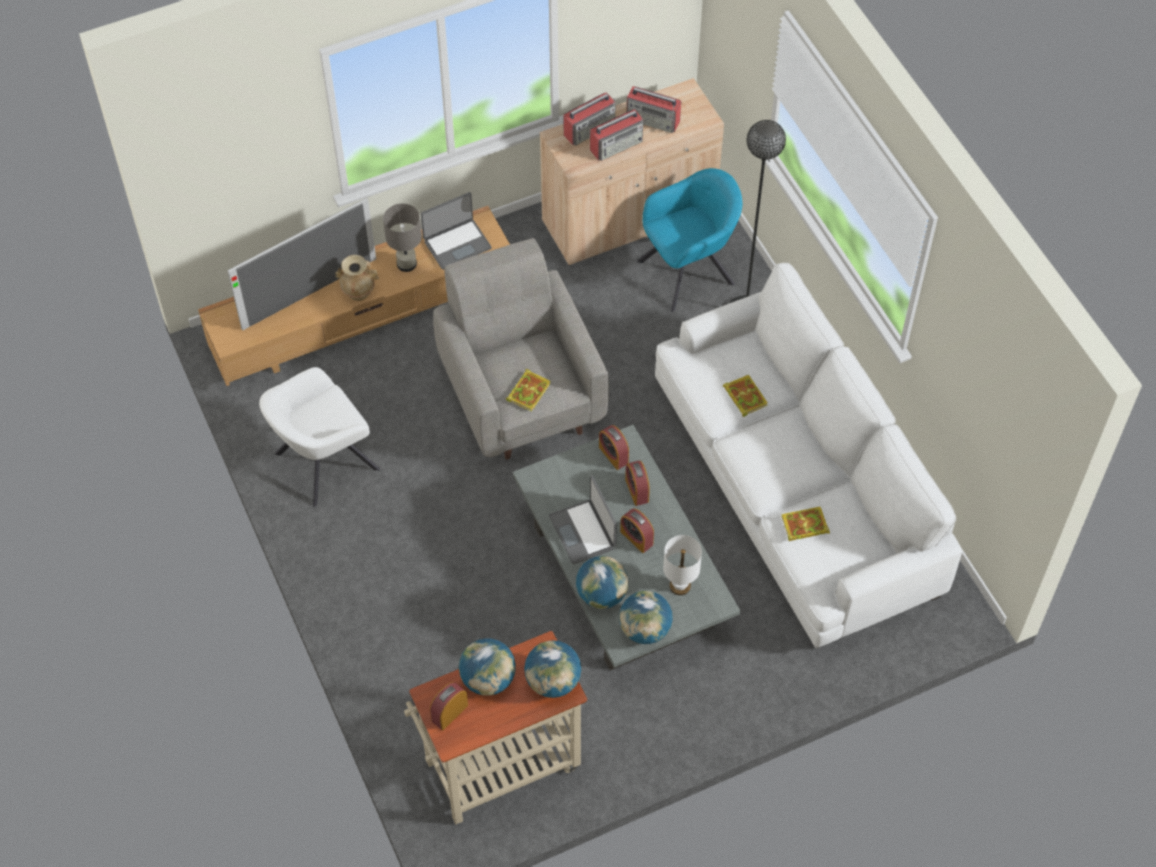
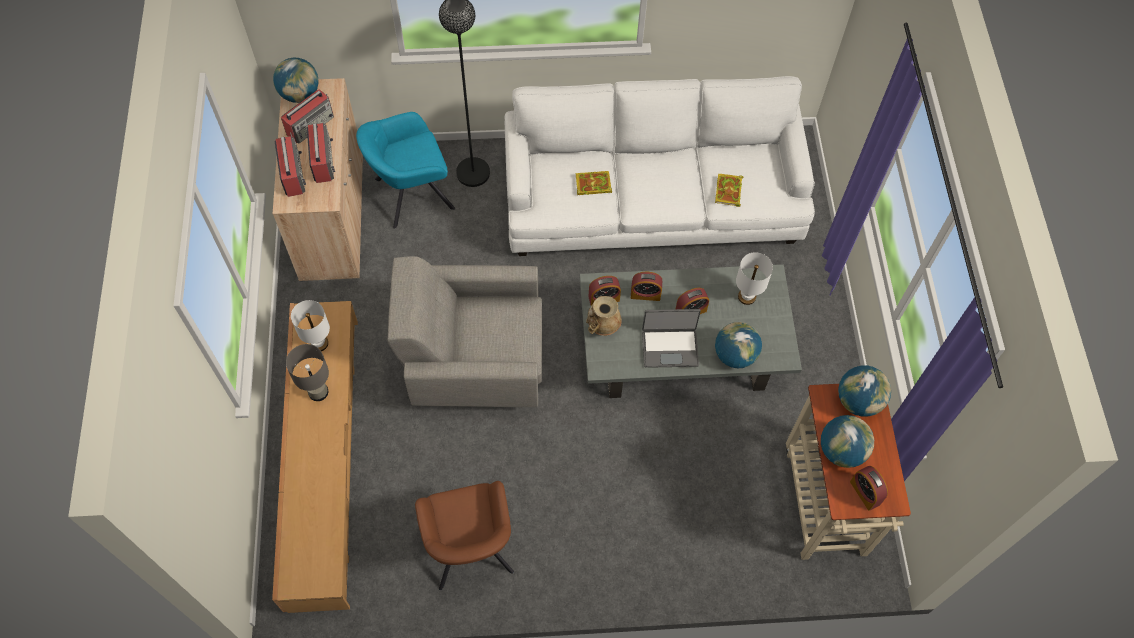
camera: 70 degrees left, 5 degrees up
(309, 293) = (308, 488): television -> none
(323, 463) = (470, 549): white armchair -> brown armchair
(358, 292) = (329, 444): beige vase -> beige vase (602, 327)
(457, 244) = (318, 343): laptop -> white table lamp
(528, 391) = (513, 338): book -> none
(645, 629) = (778, 336): globe -> globe (300, 94)
(689, 270) = (411, 194): turquoise armchair -> turquoise armchair turned 105 degrees counterclockwise

